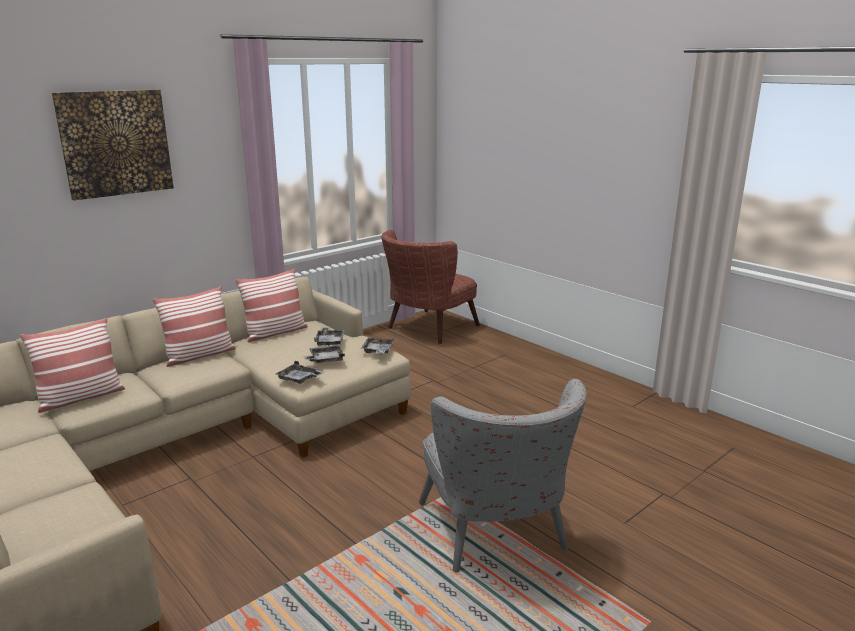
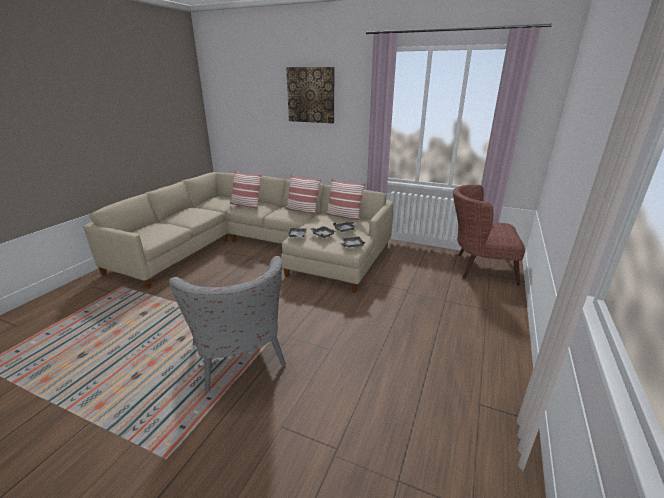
camera: 65 degrees right, 5 degrees up
(496, 536) = (240, 362): grey armchair -> grey armchair turned 75 degrees counterclockwise

